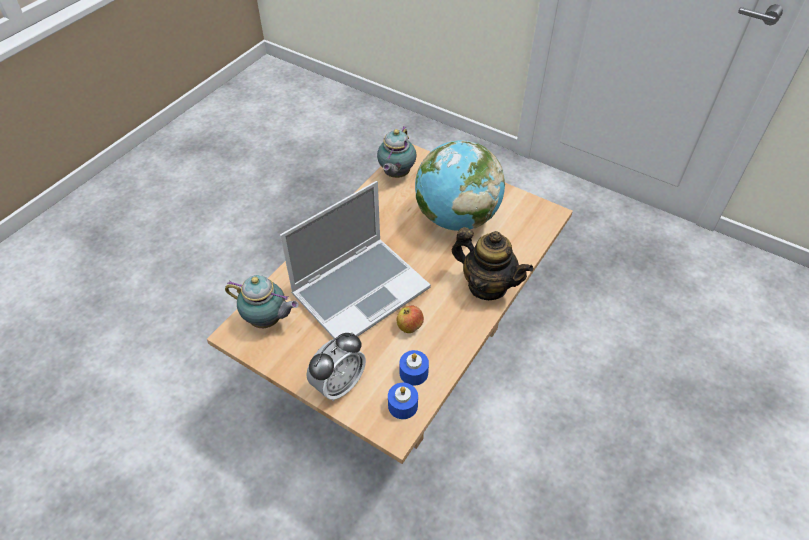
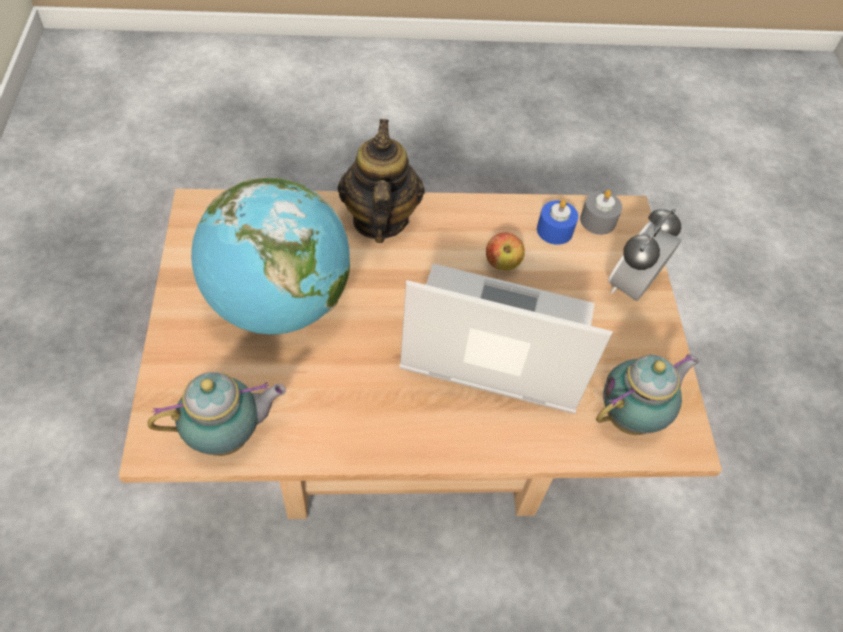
camera: 130 degrees left, 5 degrees up
(268, 320) = (632, 416): teapot -> teapot turned 75 degrees clockwise
(338, 384) = (632, 286): alarm clock -> alarm clock turned 60 degrees counterclockwise
(403, 405) = (598, 220): blue candle -> grey candle

